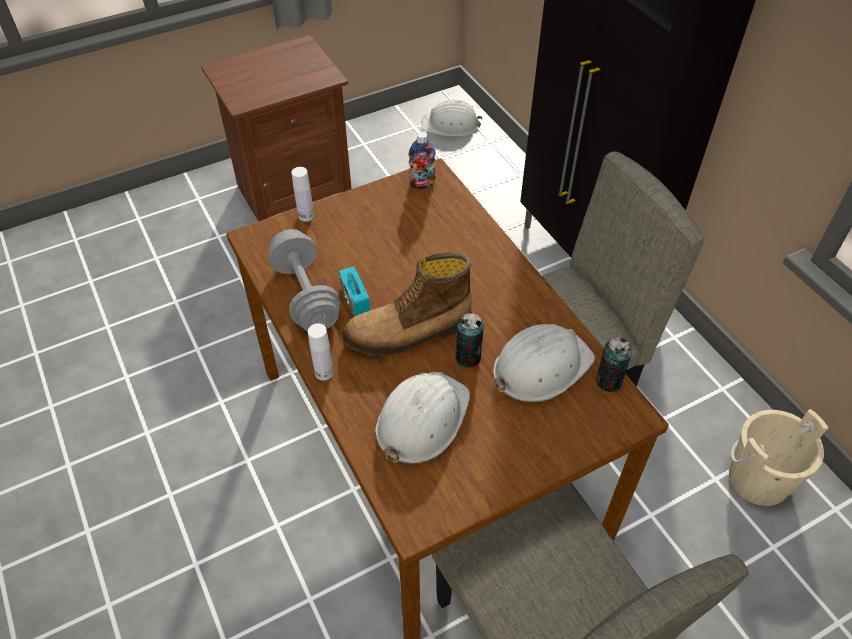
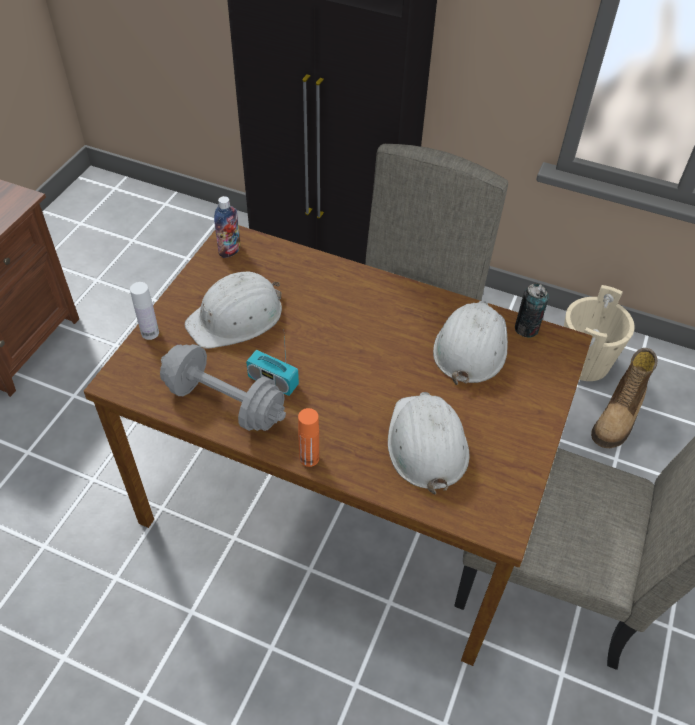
camera: 40 degrees left, 0 degrees up
(324, 372) = (309, 458): white bottle -> orange bottle
(409, 333) = (346, 381): boot -> boot (618, 418)
(450, 125) = (115, 205): white hard hat -> white hard hat (237, 317)
(468, 357) = (411, 373): can -> none

